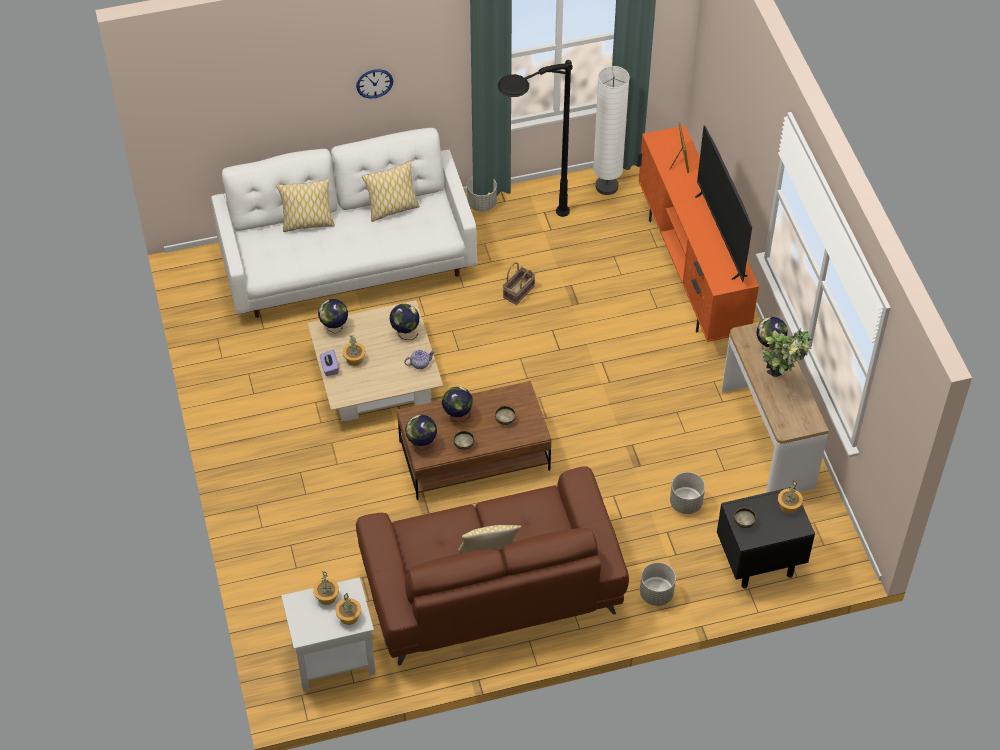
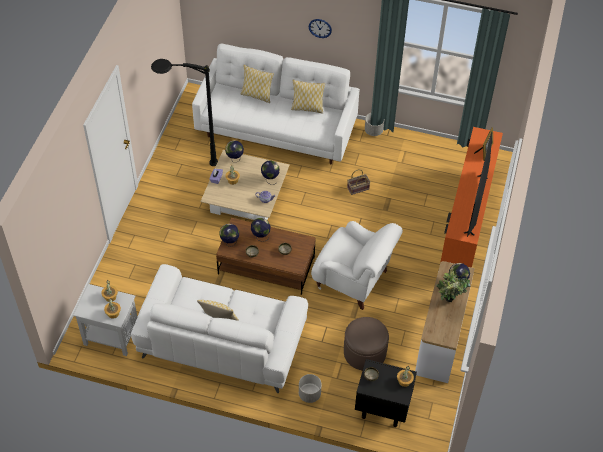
camera: 30 degrees right, 0 degrees up
(490, 586) = (222, 341): brown sofa -> white sofa
(526, 230) = (387, 157): black floor lamp -> black floor lamp (185, 164)
(603, 417) = (353, 280): none -> white armchair
(607, 186) = (452, 153): white floor lamp -> none
(686, 503) = (364, 352): grey planter -> brown ottoman

